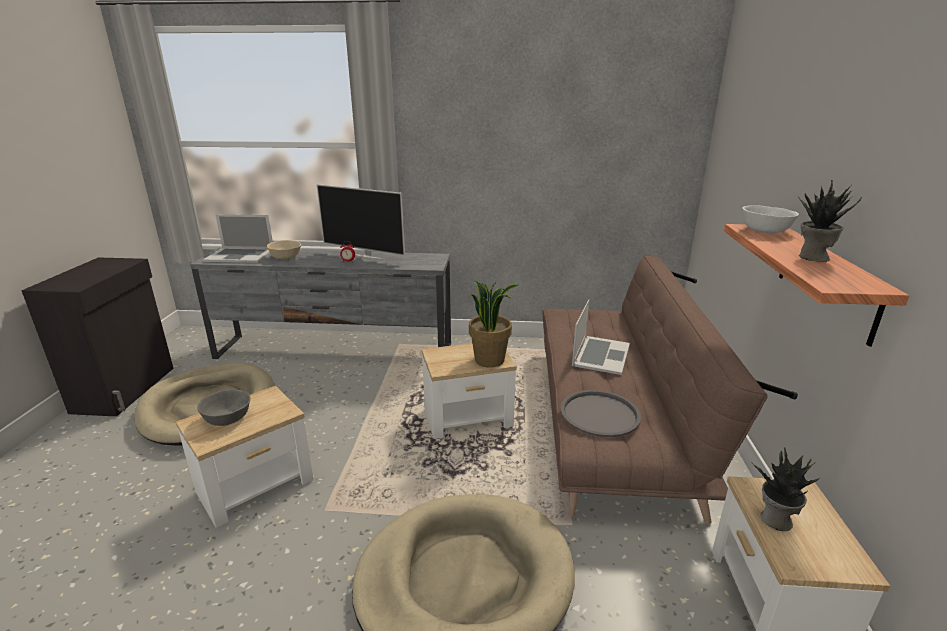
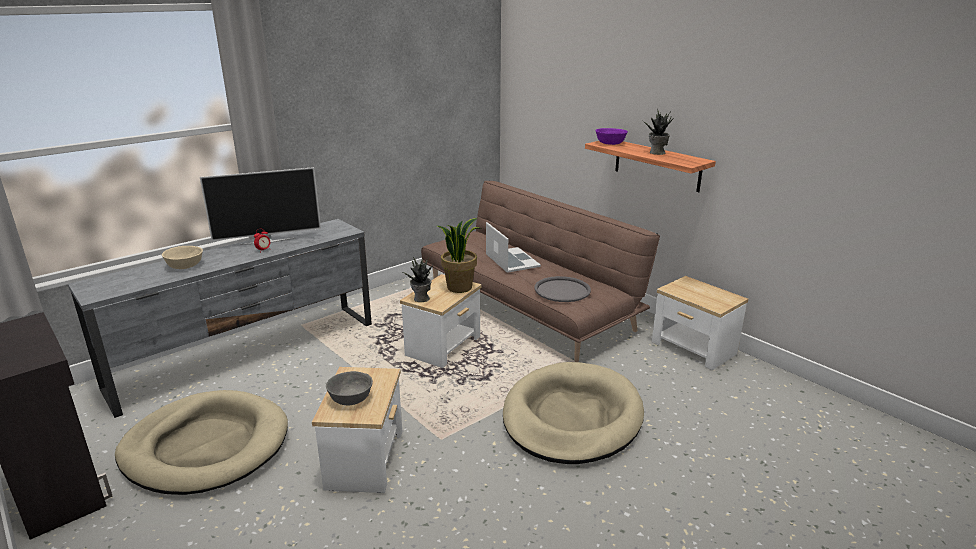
camera: 45 degrees left, 0 degrees up
(240, 255) = (124, 280): laptop -> none
(765, 230) = (610, 143): white bowl -> purple bowl
(775, 520) = (693, 296): potted plant -> potted plant (421, 299)

